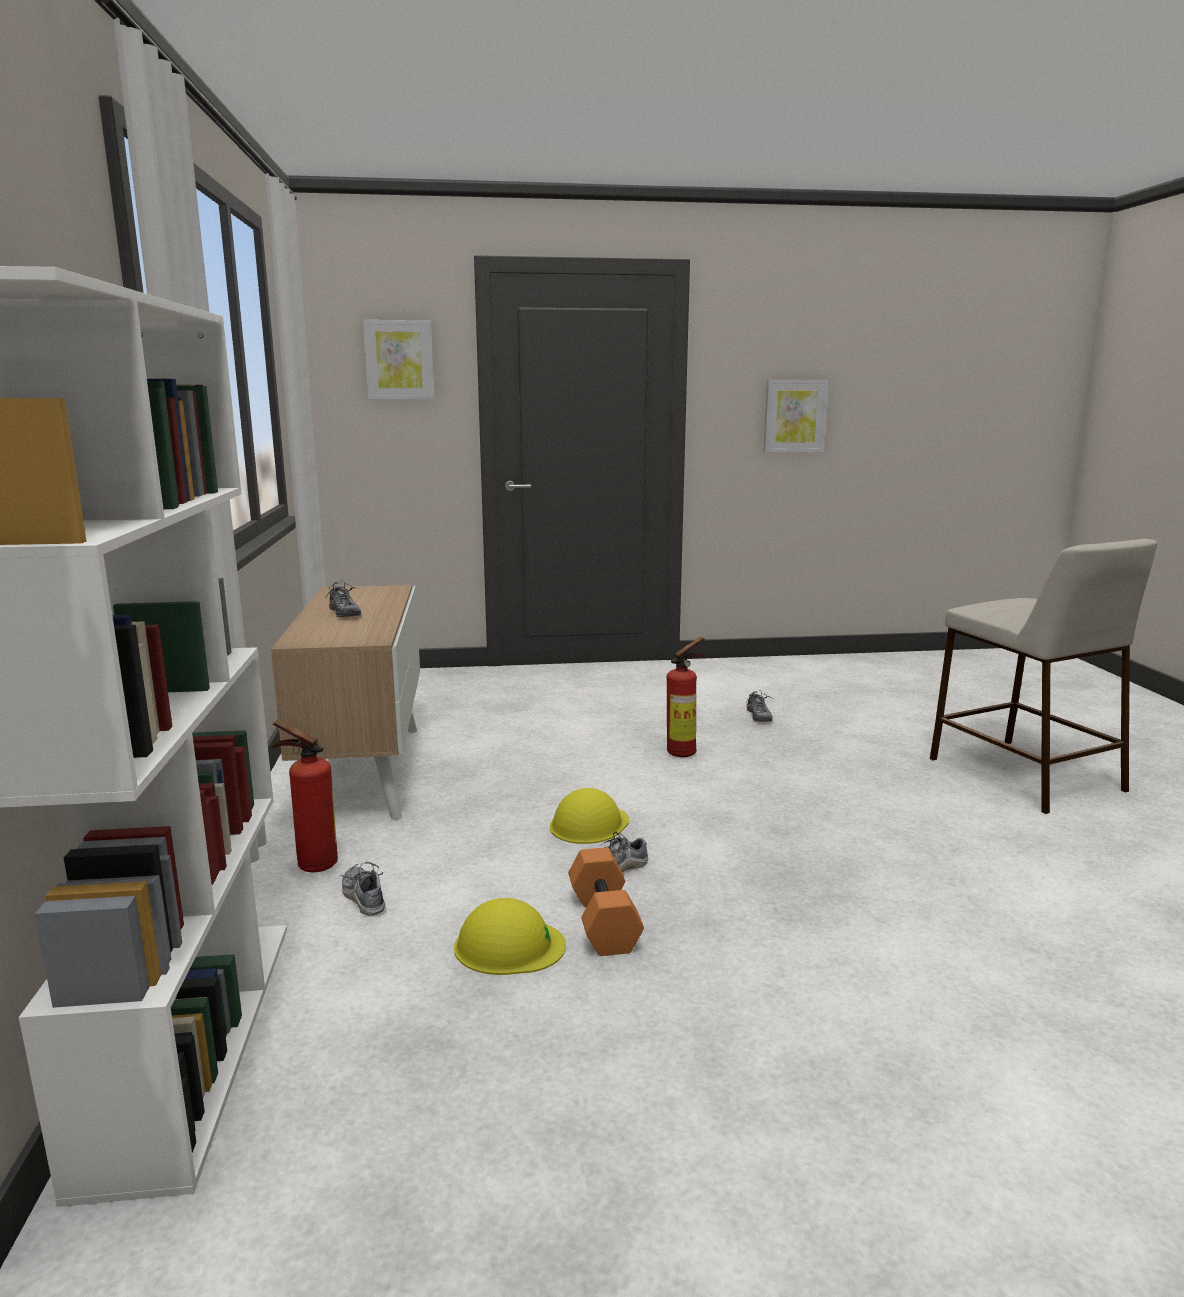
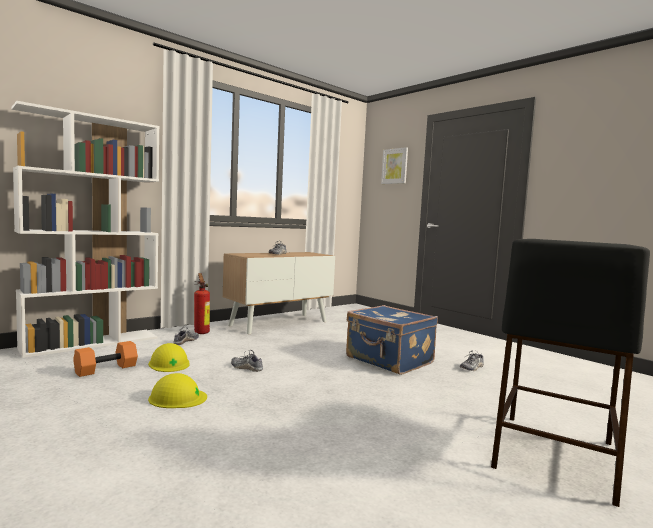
camera: 55 degrees right, 10 degrees down
(589, 824) = (282, 357): yellow hard hat -> yellow hard hat (177, 398)
(602, 921) = (200, 373): orange dumbbell -> orange dumbbell (106, 369)
(685, 752) = (389, 361): fire extinguisher -> blue suitcase
(794, 416) = (605, 188): picture -> none
(1022, 773) = (554, 453): beige stool -> black stool

